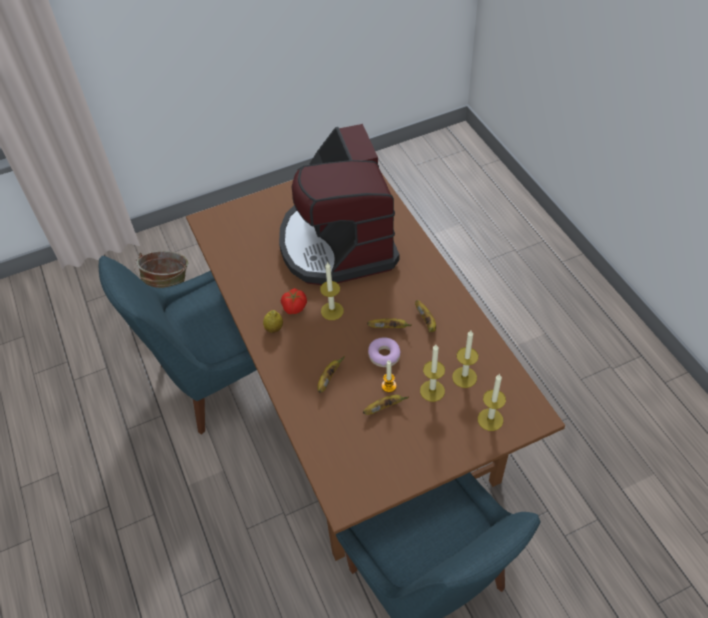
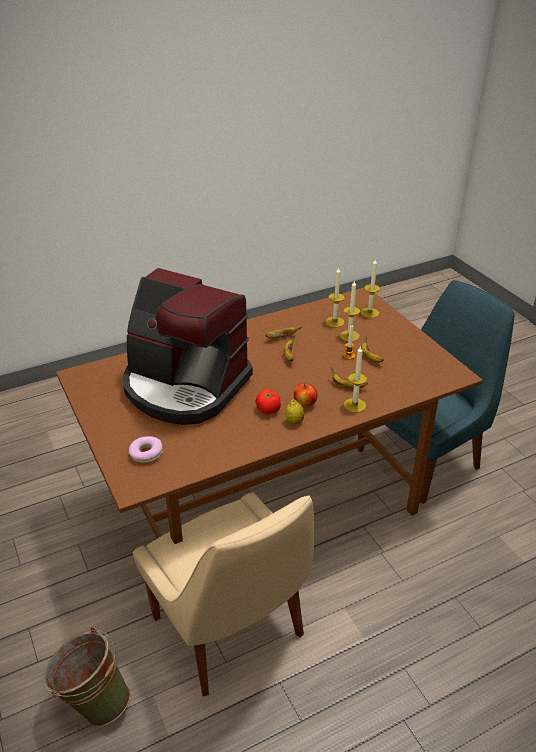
camera: 95 degrees left, 15 degrees down
(214, 380) = (231, 631): blue chair -> beige chair
(301, 339) = (305, 404): none -> apple
(332, 311) = (271, 387): candle -> candle (354, 405)
(337, 243) = (184, 386): coffee machine -> coffee machine turned 45 degrees clockwise
(384, 355) = (318, 358): donut -> donut (146, 453)

